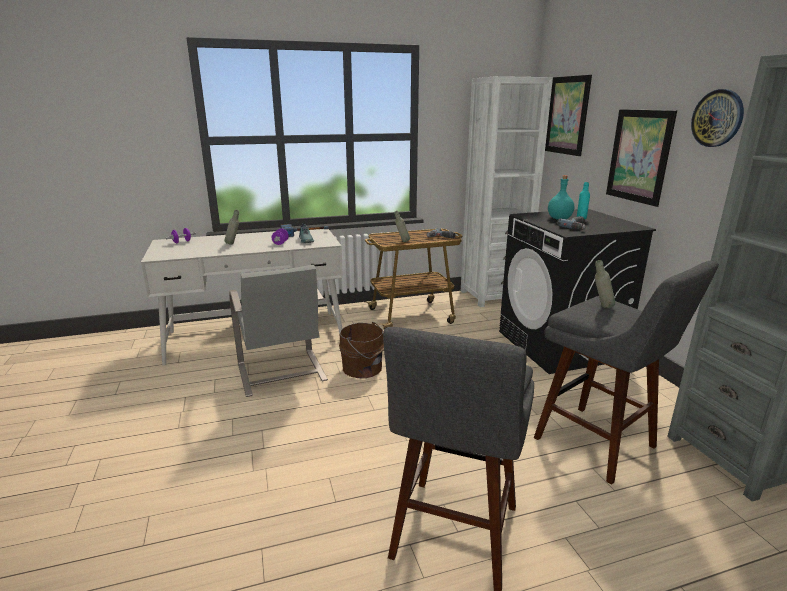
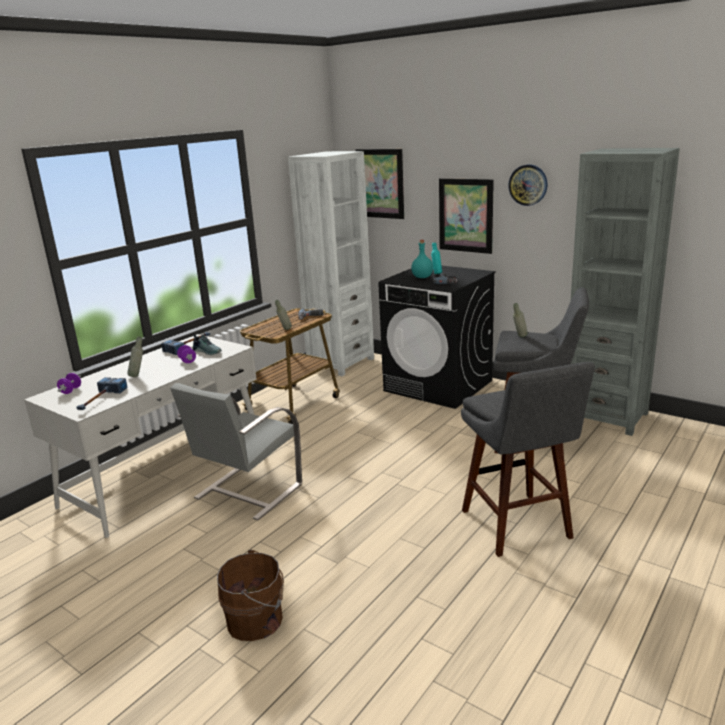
camera: 35 degrees left, 0 degrees up
(180, 252) = (100, 400): none -> hammer
(281, 373) = (246, 492): grey chair -> grey chair turned 90 degrees clockwise
(363, 369) = (315, 459): brown bucket -> brown bucket (257, 620)

